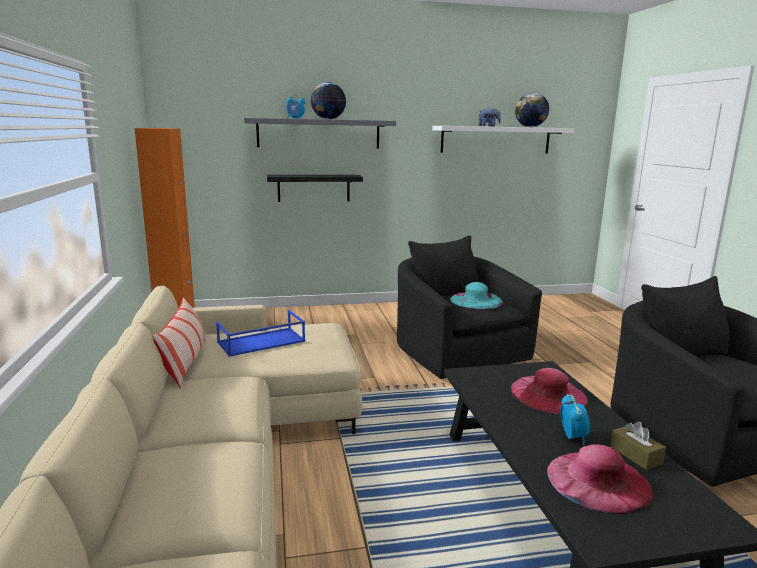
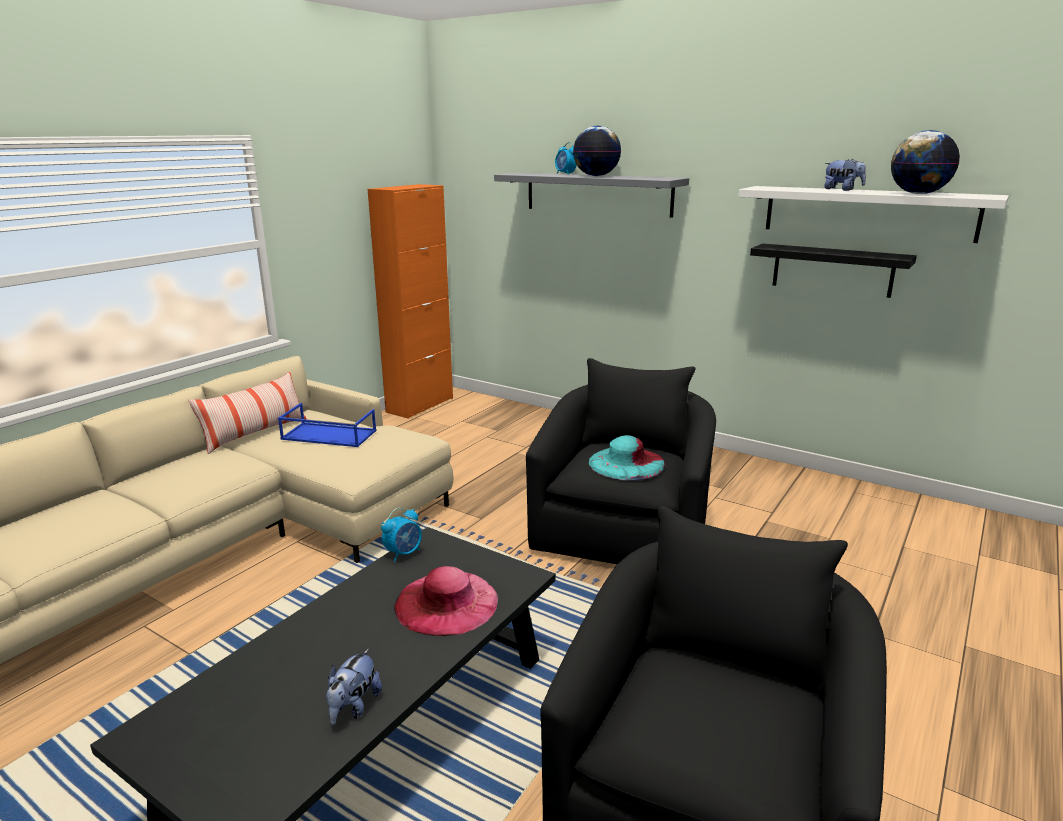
camera: 45 degrees right, 5 degrees up
(313, 188) = (588, 265): black shelf -> black shelf (832, 270)
(572, 437) = (352, 652): alarm clock -> alarm clock (404, 553)
(598, 481) = (264, 699): pink hat -> none
(635, 455) = (354, 707): brown tissue box -> plush toy

